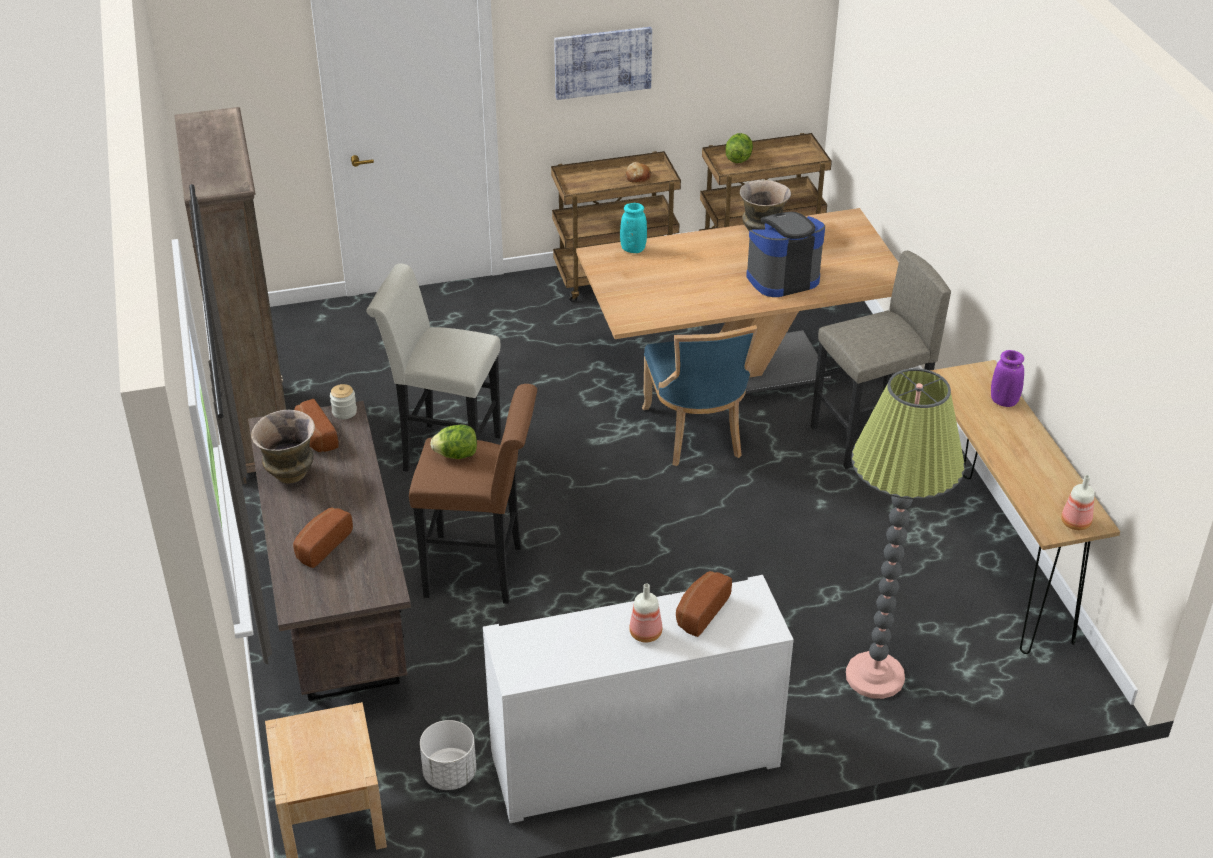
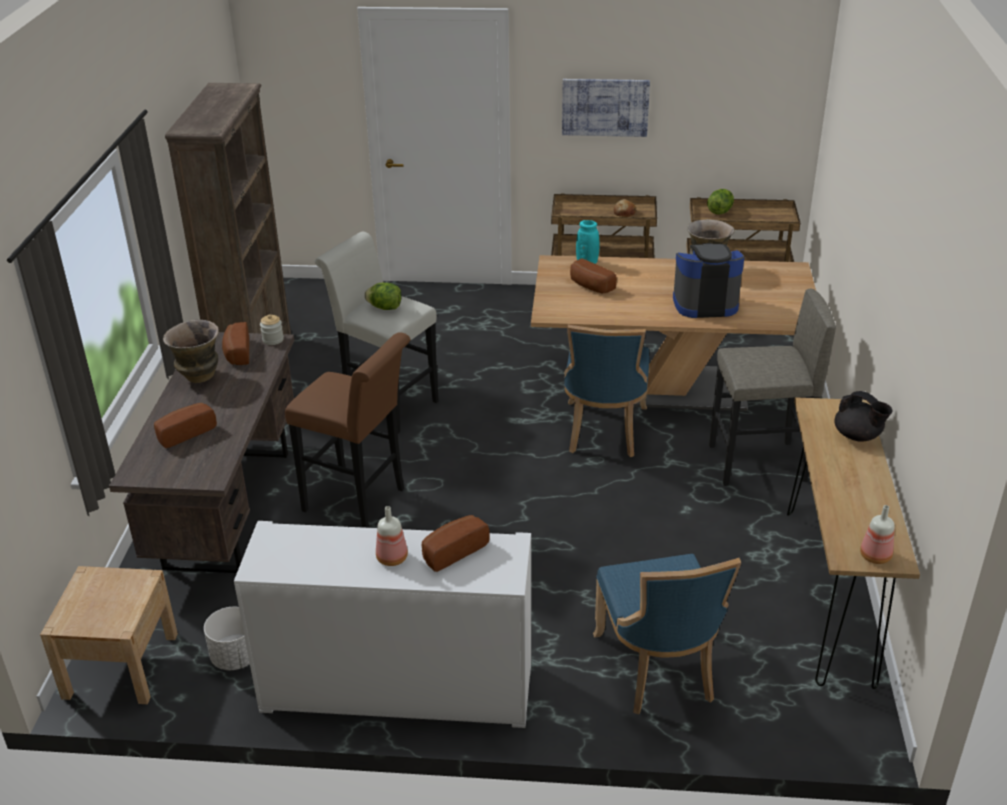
camera: 20 degrees right, 5 degrees down
(456, 455) = (338, 387): lettuce -> lettuce (385, 308)
(652, 278) = (590, 286): none -> bread
(875, 676) = (658, 670): floor lamp -> blue chair
(1003, 401) = (858, 436): purple vase -> black teapot

